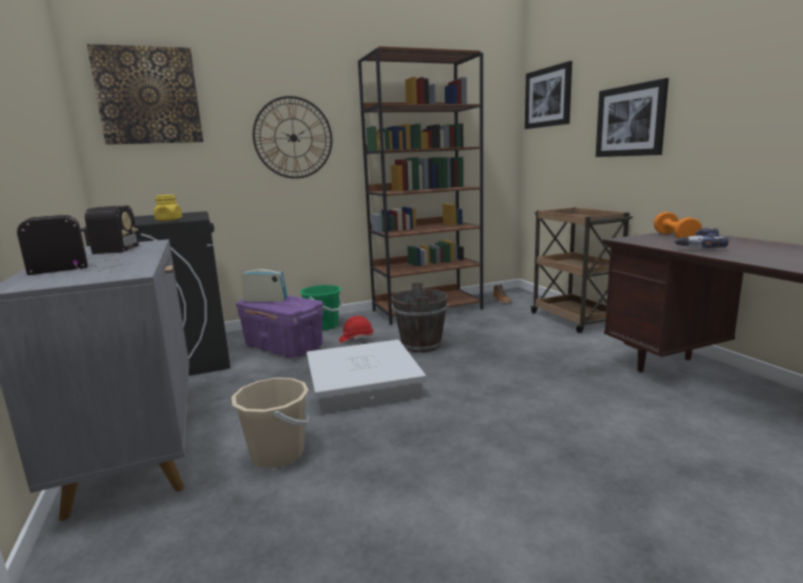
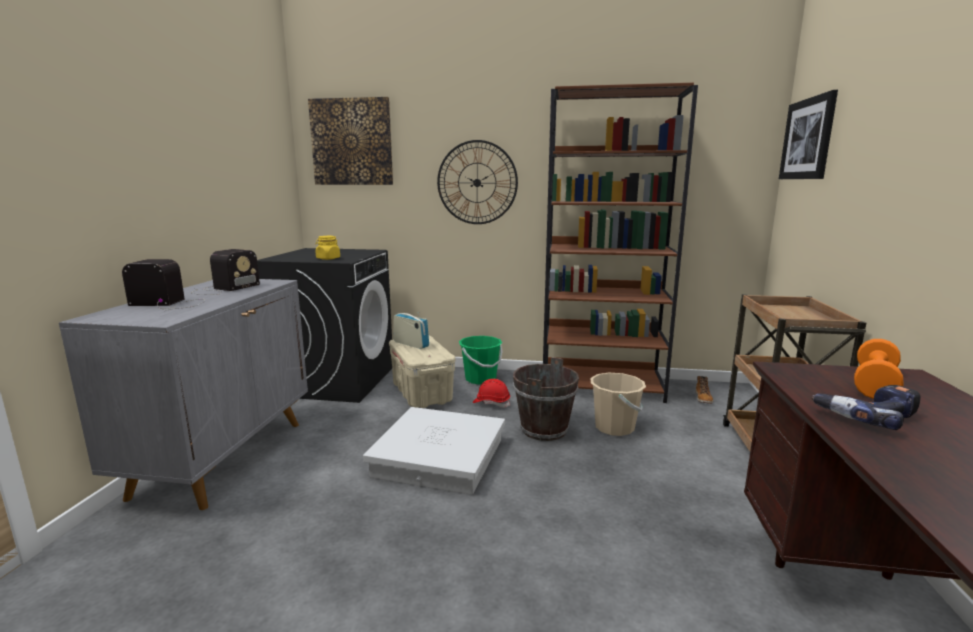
camera: 30 degrees right, 0 degrees up
(277, 454) = (293, 505): beige bucket -> beige bucket (614, 427)
(283, 347) = (421, 393): purple storage box -> beige storage box
(630, 121) = (889, 185): picture -> none

